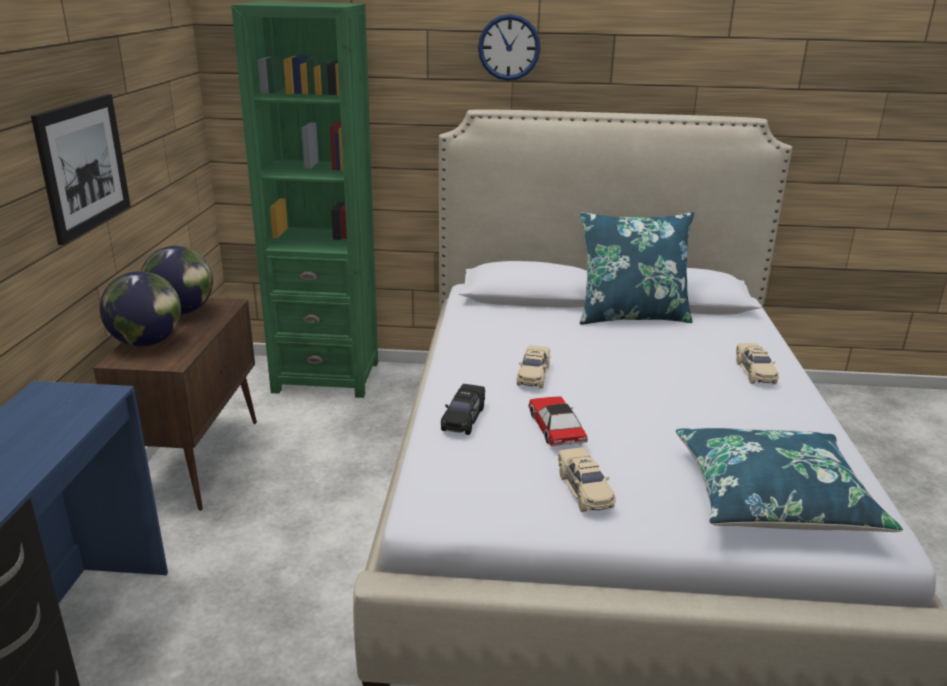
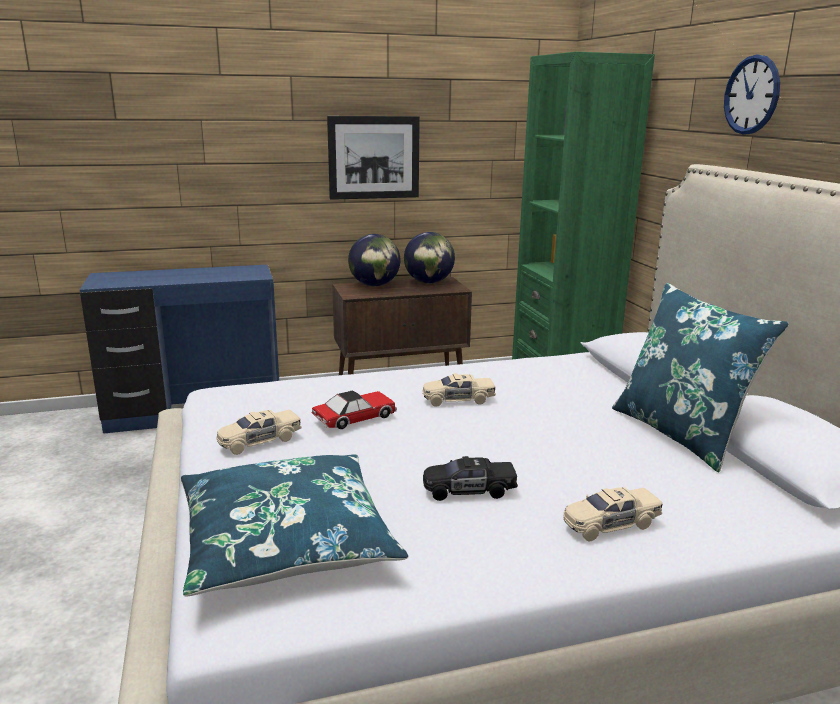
camera: 70 degrees right, 5 degrees down
(463, 418) = (353, 385): black toy car -> black toy car (468, 490)

